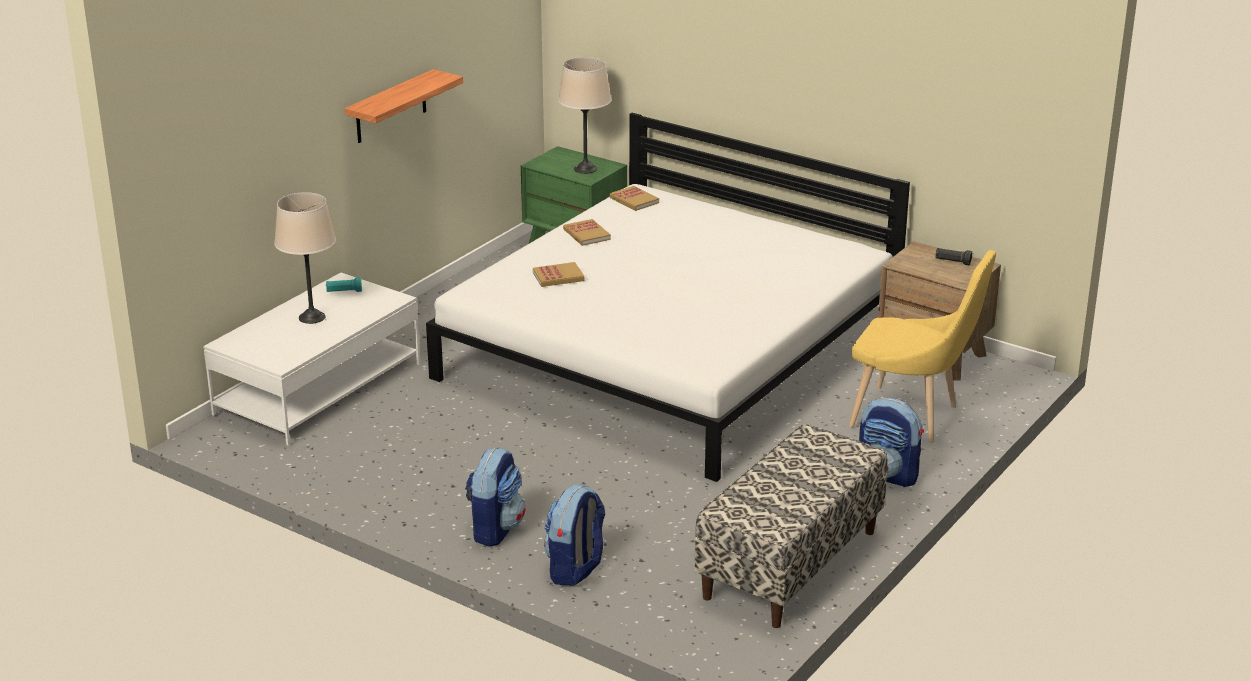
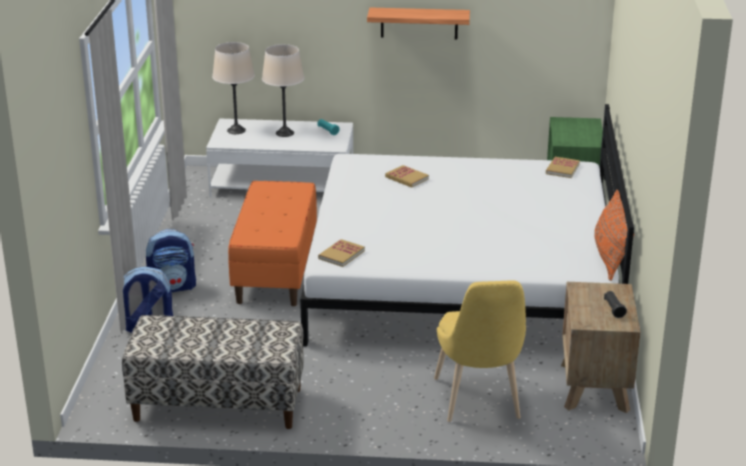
camera: 60 degrees right, 0 degrees up
(533, 452) = (276, 270): none -> orange bench
(585, 169) = (576, 136): beige table lamp -> beige table lamp (236, 130)
(586, 234) = (484, 169): book -> book (341, 255)
(838, 237) = (610, 256): none -> orange pillow
(888, 475) = (380, 414): backpack -> none

